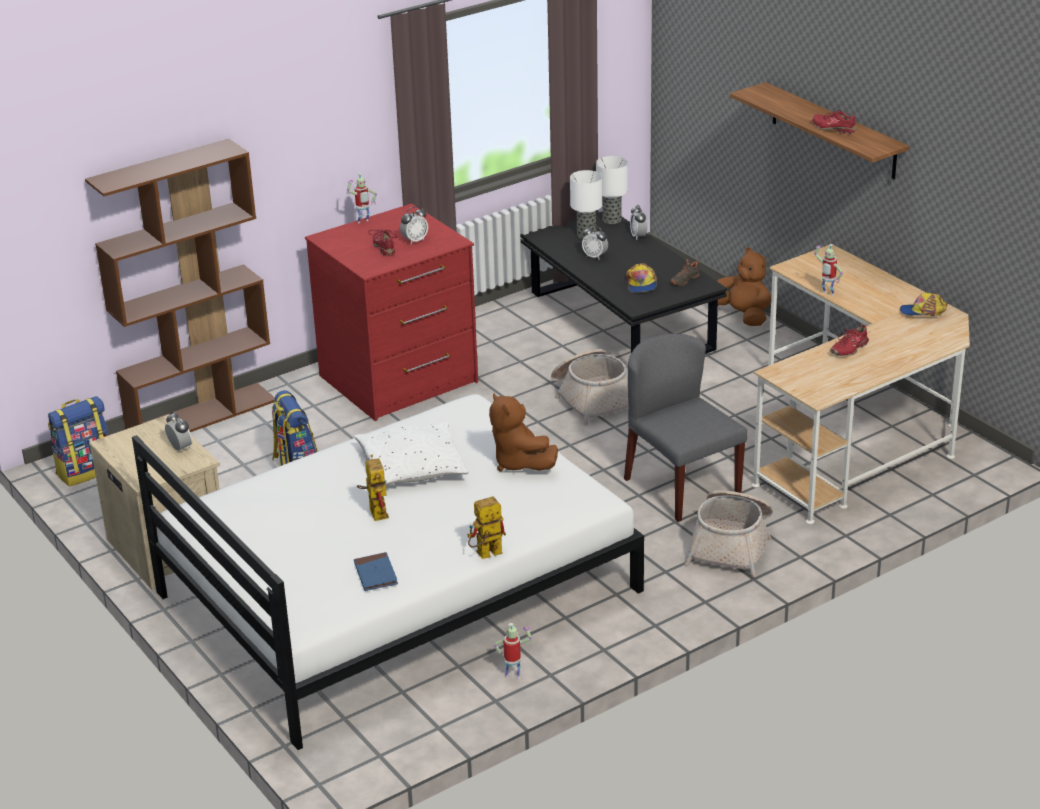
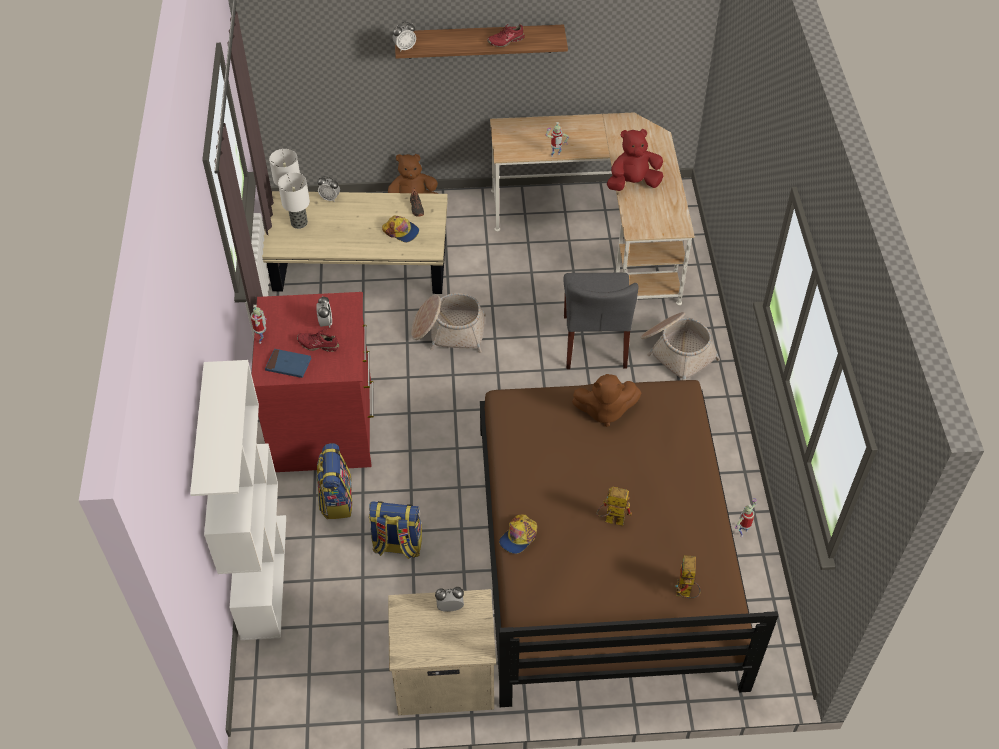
camera: 60 degrees left, 20 degrees up
(86, 471) = (281, 693): backpack -> backpack (336, 499)
(202, 415) = (263, 575): brown bookcase -> white bookcase
(375, 574) = (691, 554): blue book -> blue book (288, 365)
(396, 591) = (604, 553): white bed -> brown bed
(411, 466) = (564, 473): white pillow -> none
(485, 555) = (707, 482): toy robot -> toy robot (685, 593)
(595, 256) = (337, 234): alarm clock -> alarm clock (405, 48)
(621, 322) = (361, 266): black coffee table -> beige coffee table
(681, 487) = (594, 342): grey chair -> grey chair turned 90 degrees counterclockwise
(849, 349) = (633, 183): red shoe -> red plush toy
(923, 312) = (616, 129): cap -> cap (518, 536)

